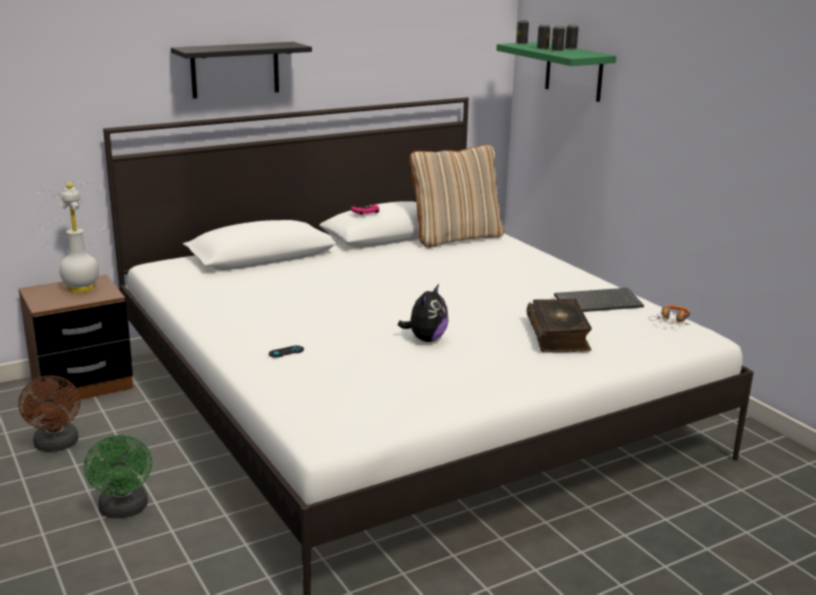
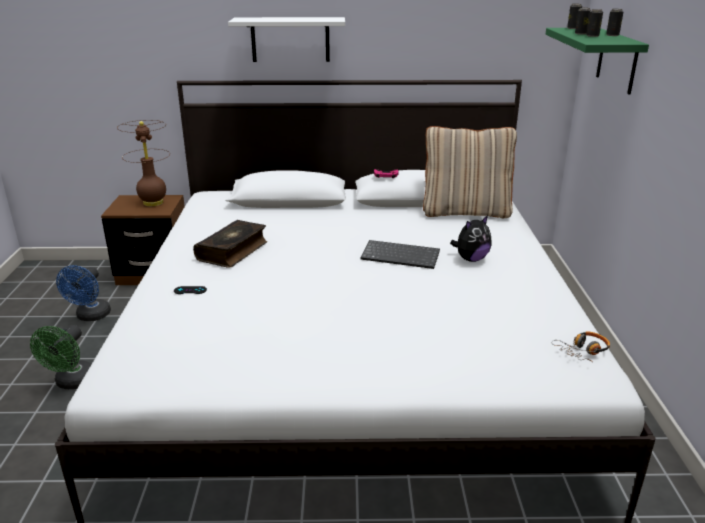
camera: 30 degrees right, 5 degrees up
(56, 445) = (91, 317): brown fan -> blue fan
(81, 288) = (153, 203): white table lamp -> brown table lamp
(235, 70) = (290, 39): black shelf -> white shelf
(426, 339) = (311, 307): plush toy -> plush toy (471, 259)
(559, 335) = (438, 336): book -> book (233, 251)
(598, 302) = (525, 308): keyboard -> keyboard (401, 256)

